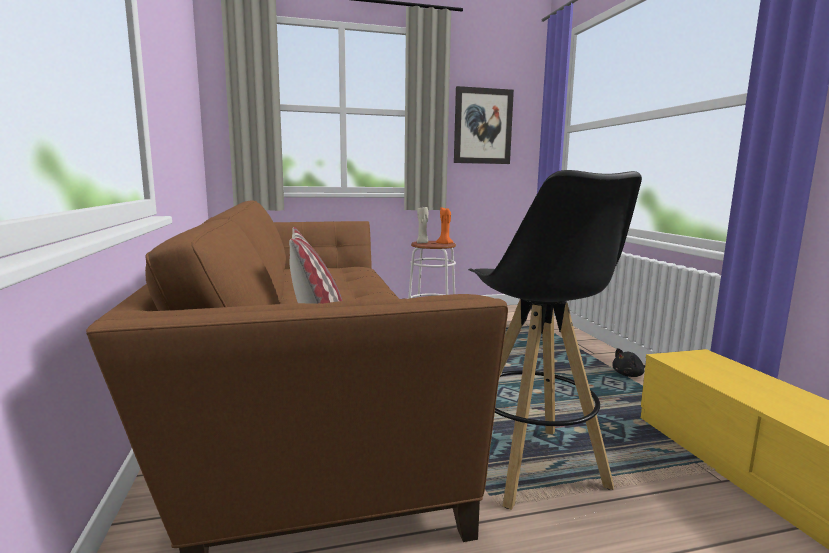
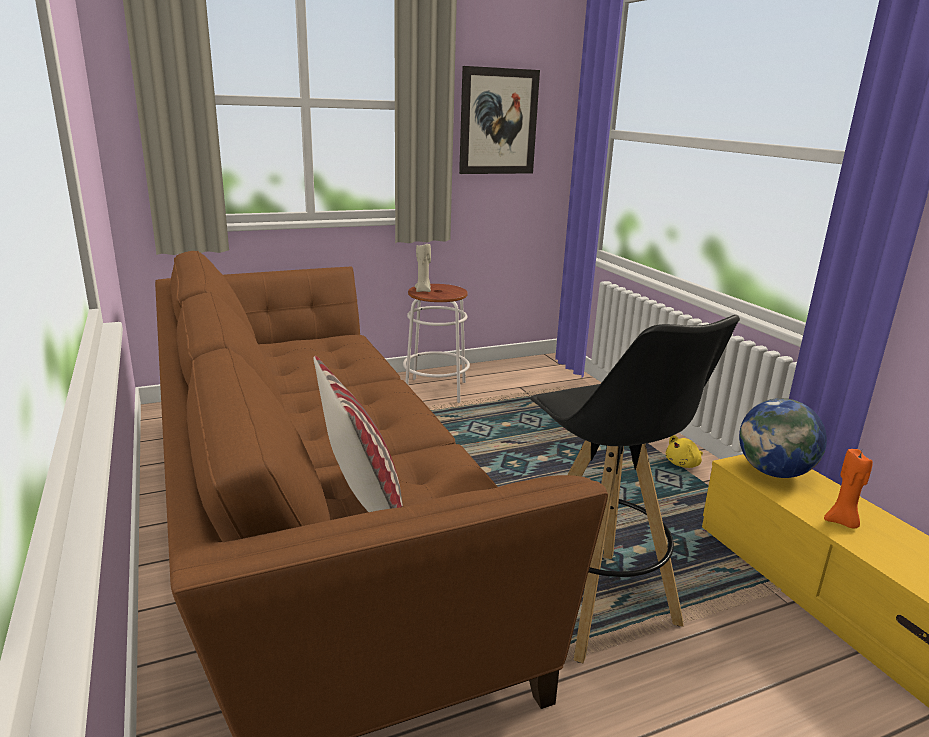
camera: 10 degrees left, 10 degrees up
(444, 244) = (453, 292): orange candle -> orange candle (842, 522)
(629, 375) = (683, 464): black plush toy -> yellow plush toy
(704, 364) = (774, 472): none -> globe

